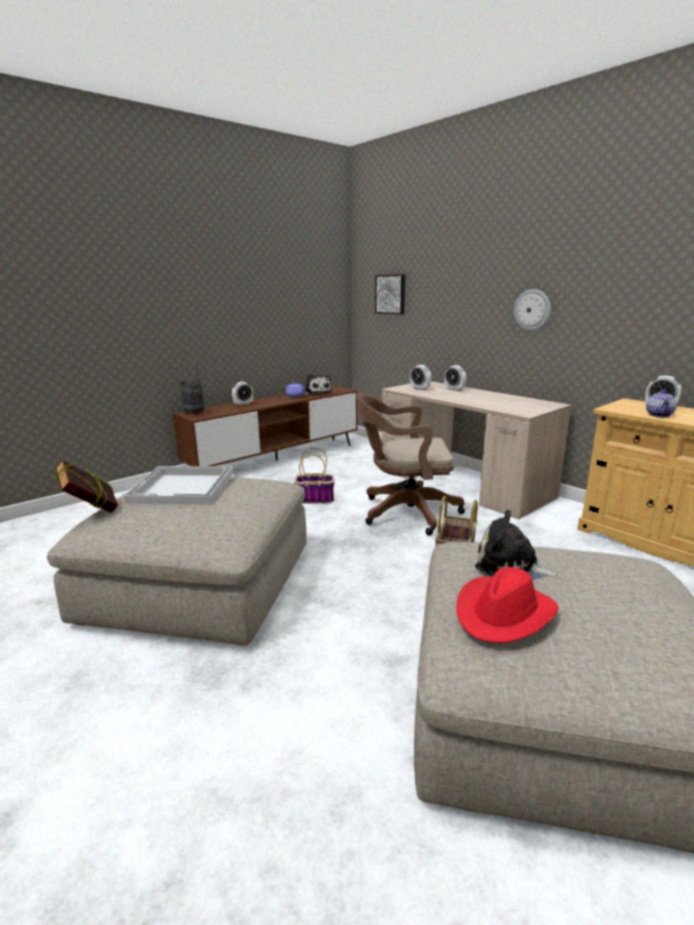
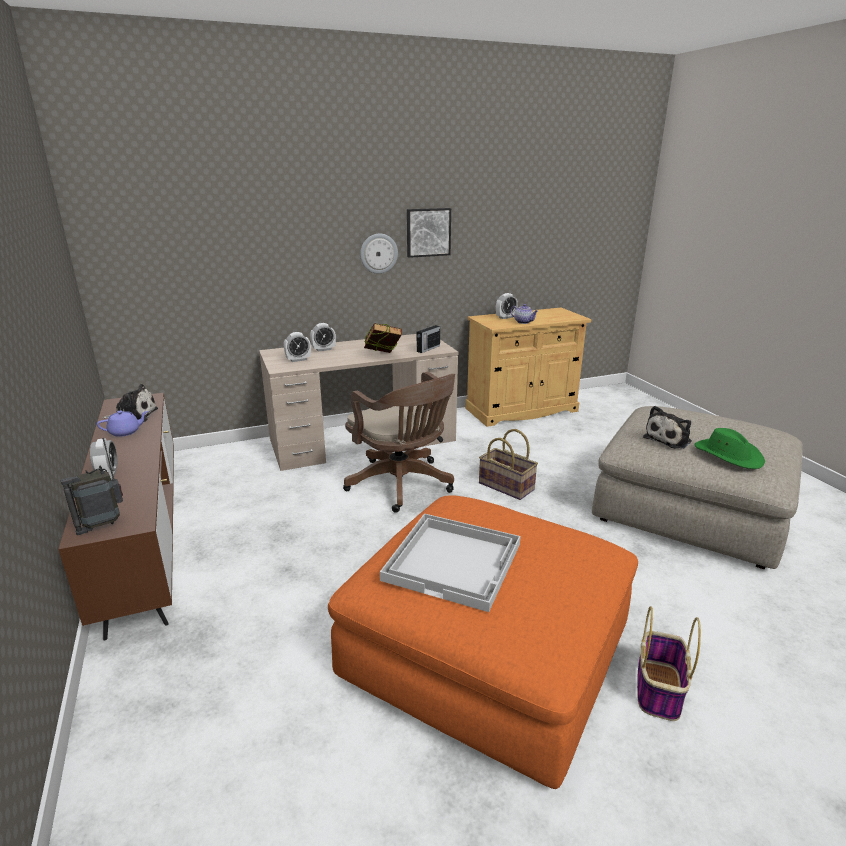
camera: 70 degrees left, 5 degrees up
(91, 511) = (501, 646): book -> book (383, 356)
(200, 583) = (486, 652): beige ottoman -> orange ottoman
(315, 499) = (322, 531): basket -> basket (658, 689)
(391, 294) = (168, 249): picture -> picture (428, 232)
(404, 512) = (403, 485): brown office chair -> brown office chair turned 60 degrees counterclockwise
(504, 613) = (728, 455): red hat -> green hat
(515, 409) = (428, 349): none -> radio

